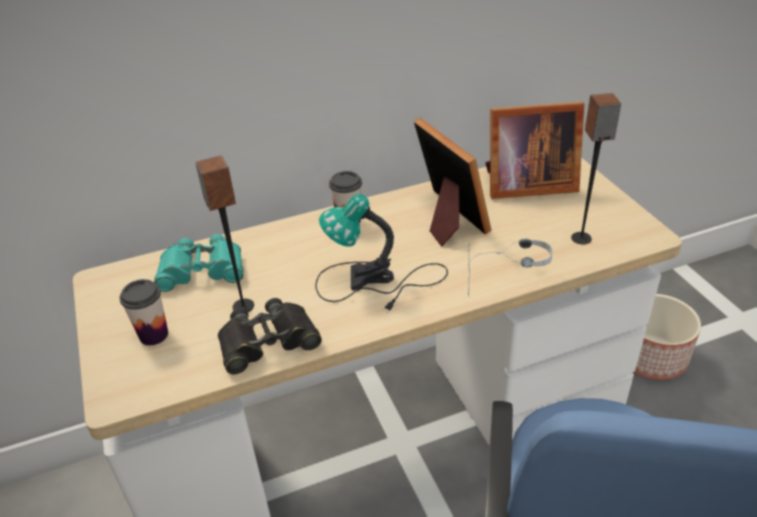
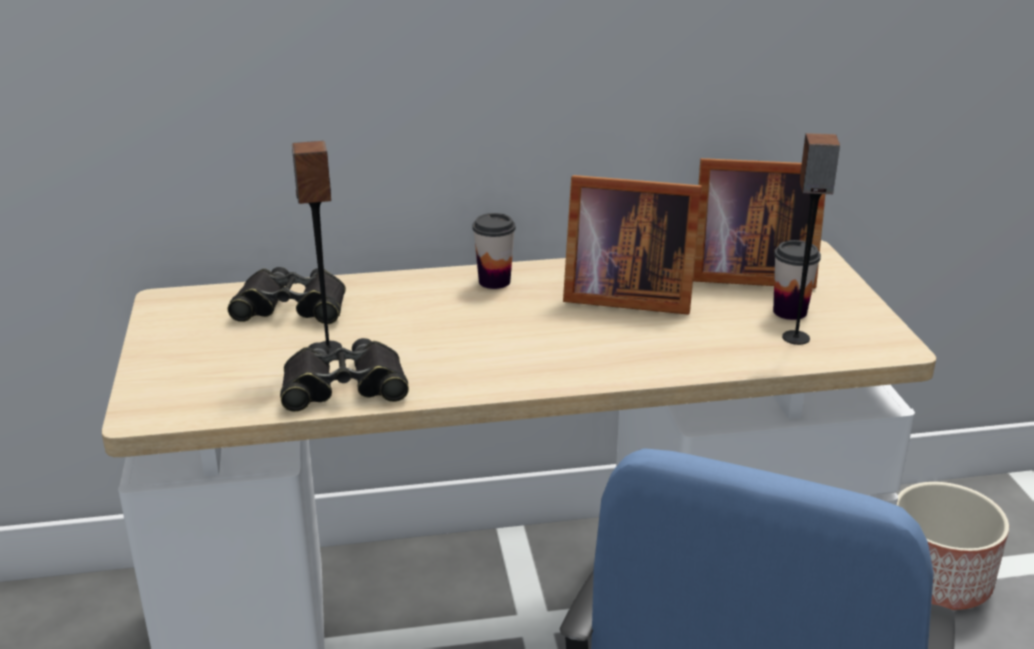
camera: 10 degrees right, 10 degrees down
(153, 335) = (210, 361): cup -> cup (790, 311)
(202, 270) = (292, 307): turquoise binoculars -> black binoculars
(376, 281) = (504, 346): table lamp -> none
(447, 219) = (623, 295): picture frame -> picture frame turned 120 degrees clockwise
(508, 283) = (675, 371): headphones -> none

